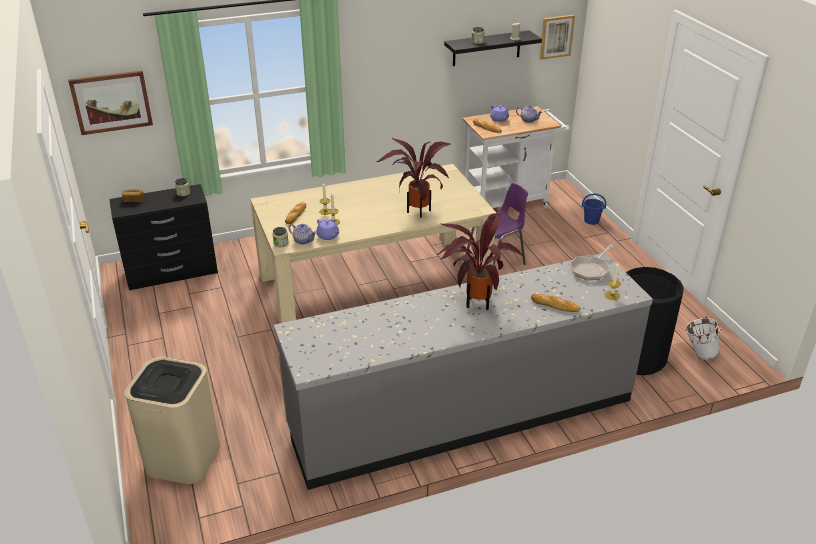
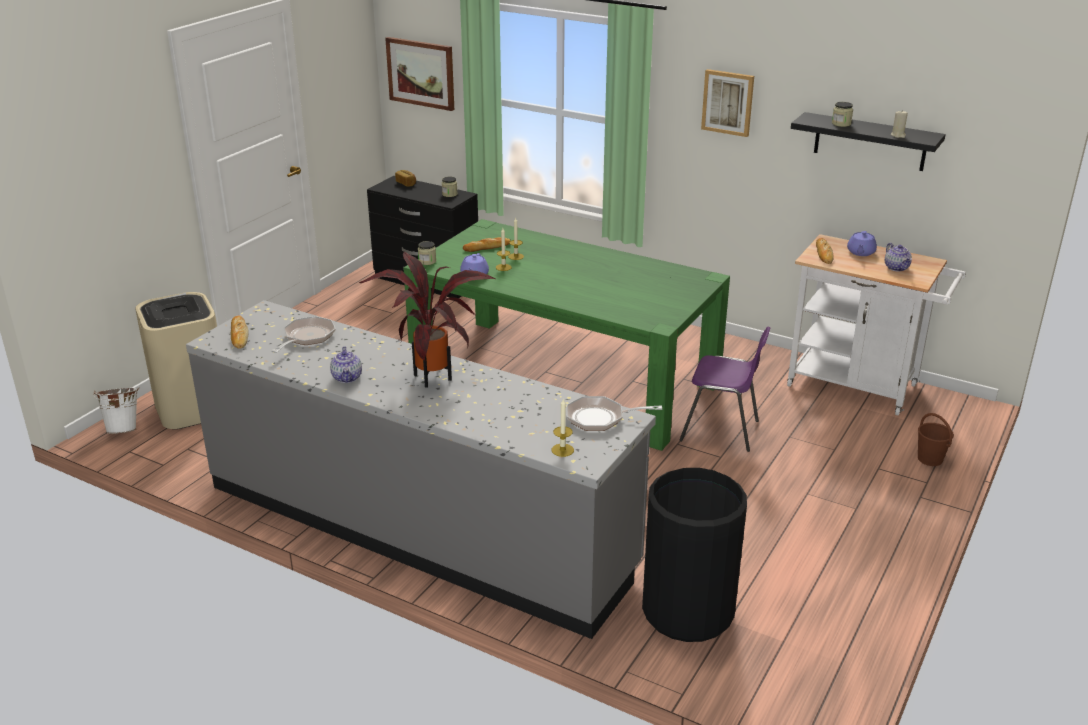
camera: 50 degrees right, 5 degrees down
(303, 240) = (448, 268): teapot -> teapot (347, 378)
(360, 328) = (307, 337): none -> frying pan
(373, 282) = (564, 377): beige dining table -> green dining table
(417, 210) = (597, 295): potted plant -> none
(555, 305) = (488, 422): bread -> bread (239, 335)
(556, 36) = (994, 158): picture -> picture (728, 102)
(591, 221) = (930, 459): blue bucket -> brown bucket
(698, 353) = (772, 663): white bucket -> white bucket (124, 429)

